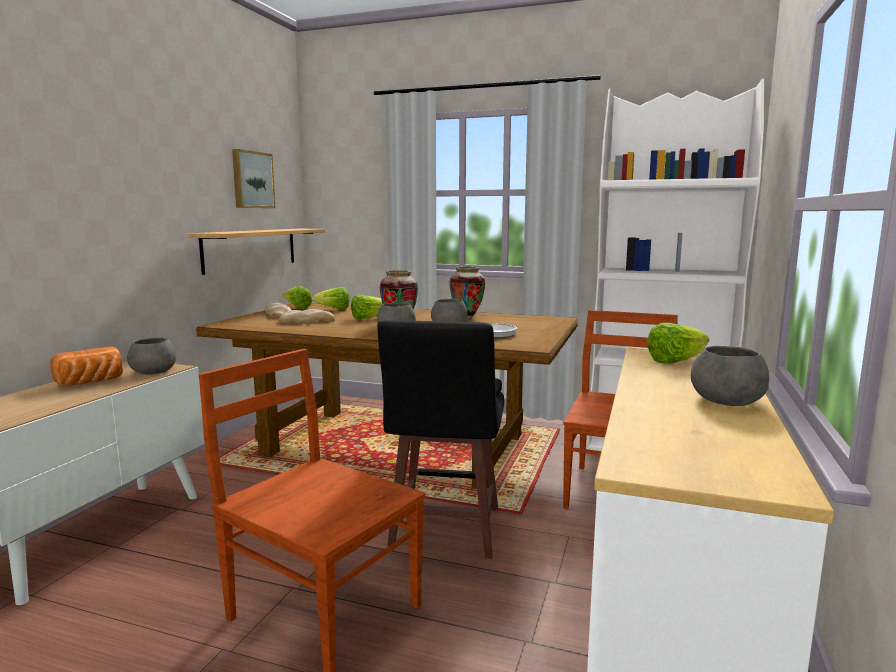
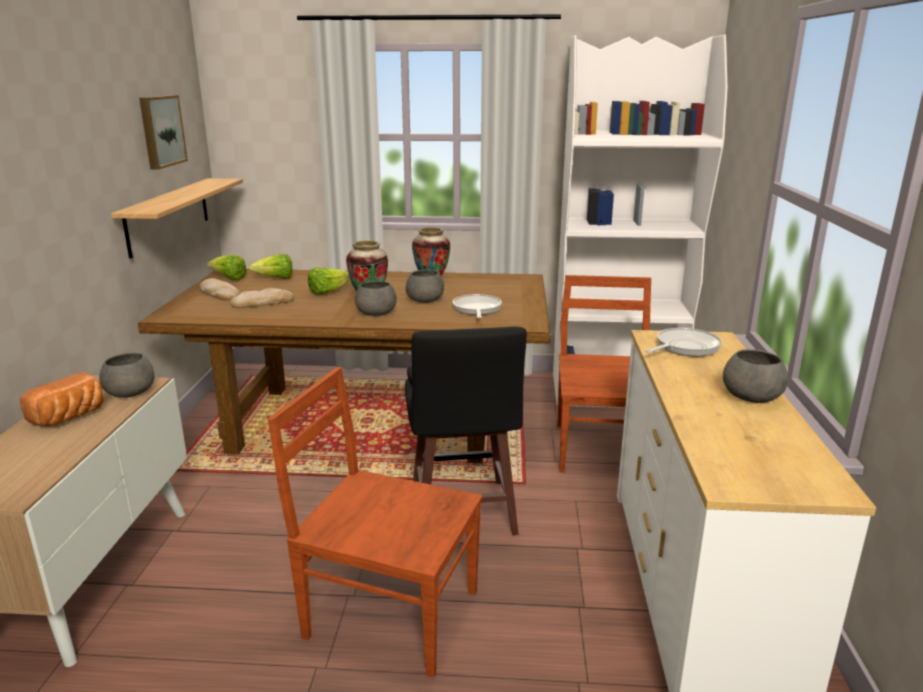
camera: 15 degrees left, 10 degrees up
(675, 361) = (684, 347): lettuce -> frying pan

